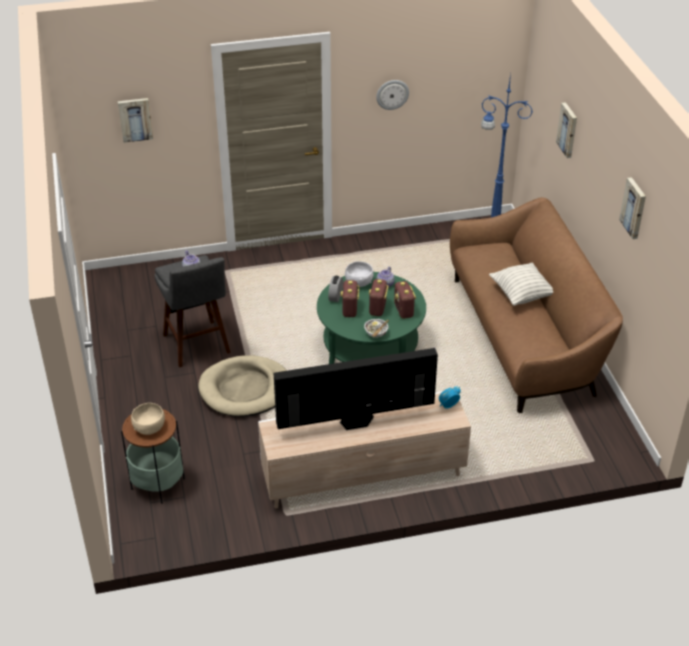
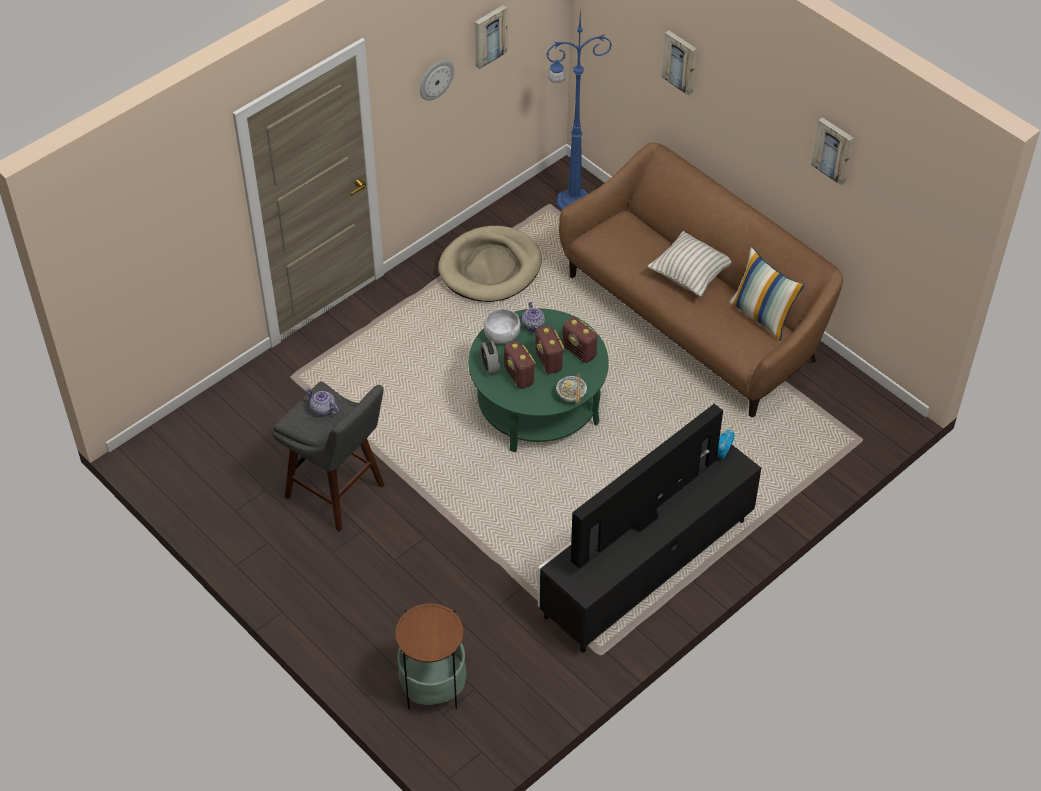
camera: 30 degrees left, 10 degrees up
(135, 119) = (155, 242): picture -> picture (489, 35)
(149, 427) = (431, 633): beige bowl -> none
(245, 389) = (439, 524): beige dog bed -> beige dog bed (490, 268)
(363, 475) = (646, 569): beige tv stand -> black tv stand
(556, 338) = (762, 316): none -> pillow

